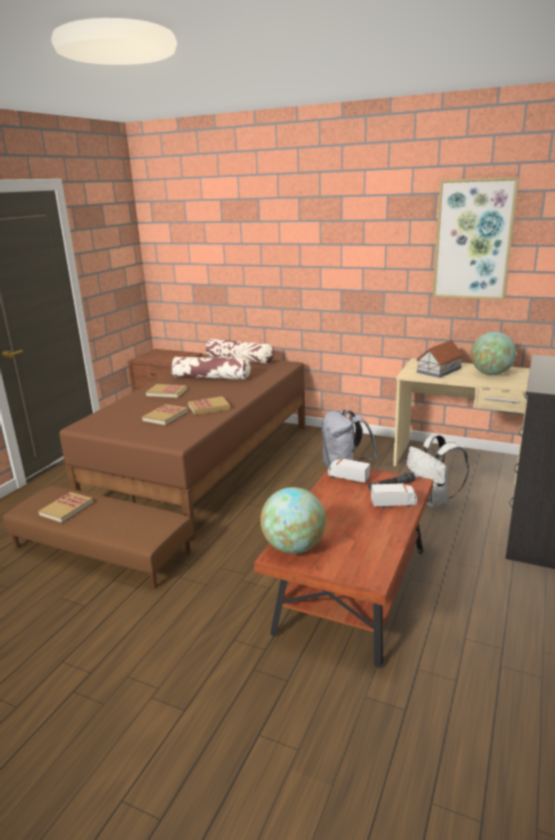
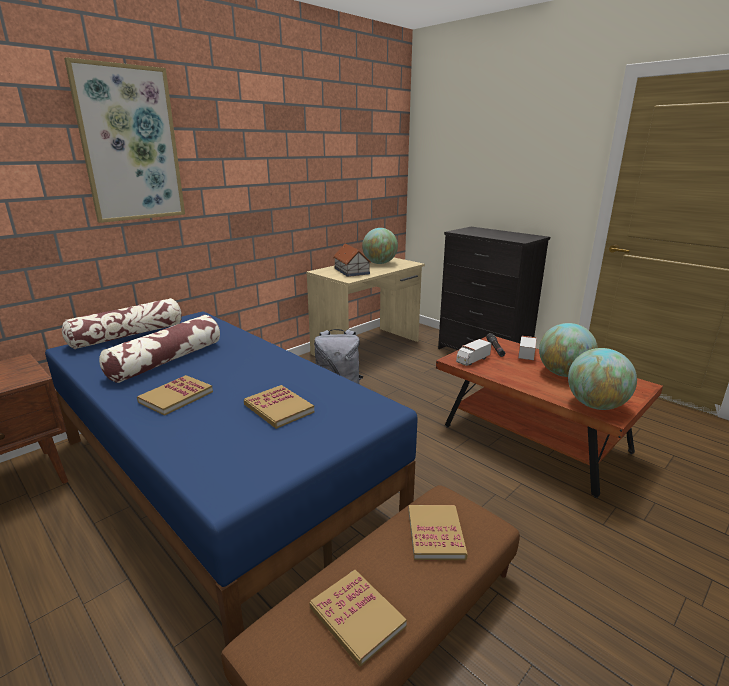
camera: 70 degrees left, 0 degrees up
(206, 464) = (221, 476): brown bed -> blue bed
(209, 407) = (282, 376): book -> book (435, 534)
(358, 527) = (563, 374): none -> globe
(432, 500) = (418, 372): white backpack -> none
(473, 240) = (336, 151): picture -> picture (130, 145)

